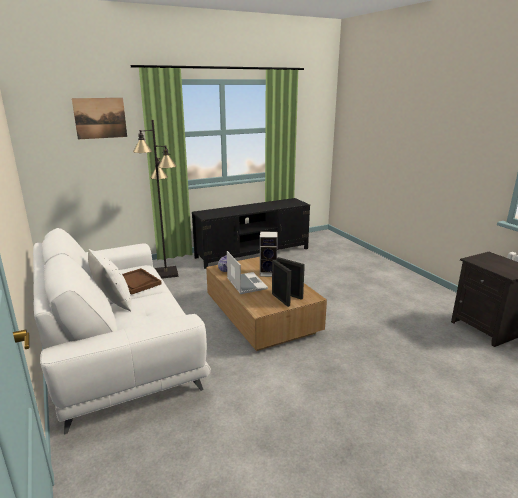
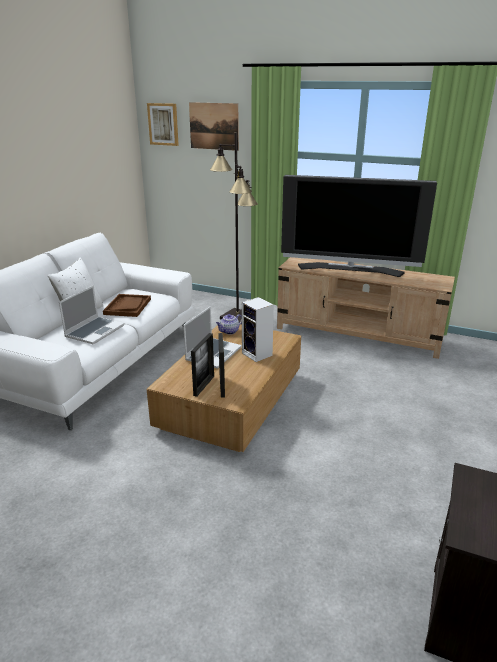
camera: 50 degrees right, 5 degrees up
(42, 120) = (163, 124): none -> picture
(154, 305) = (95, 331): none -> laptop
(243, 209) = (350, 270): none -> television
(253, 253) = (358, 334): black tv stand -> beige tv stand

